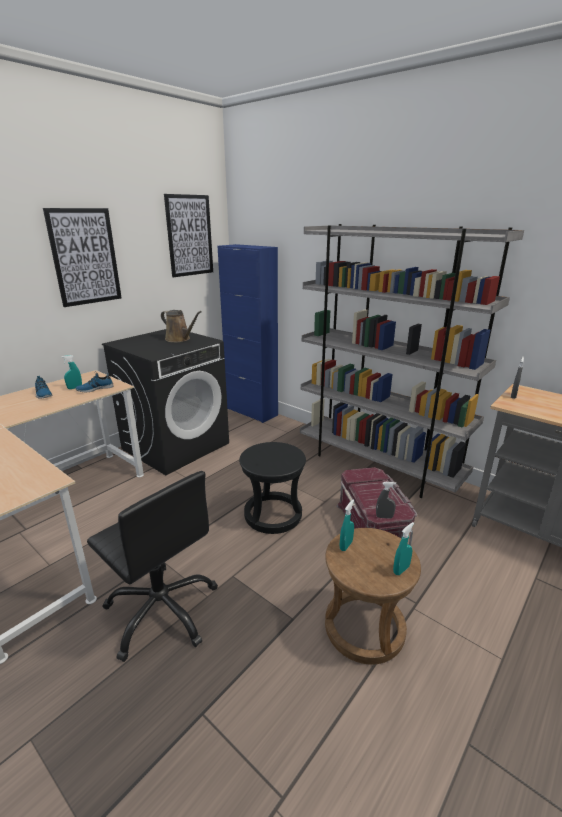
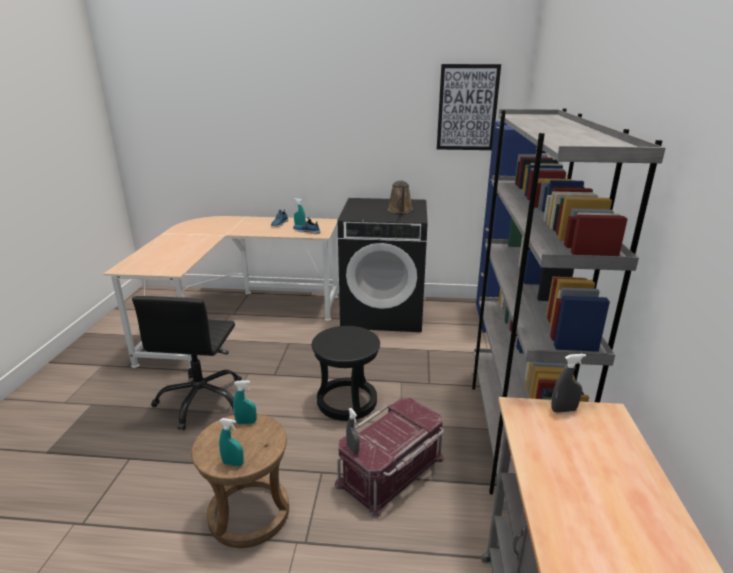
camera: 55 degrees right, 0 degrees up
(85, 257) = (347, 121): picture -> none

